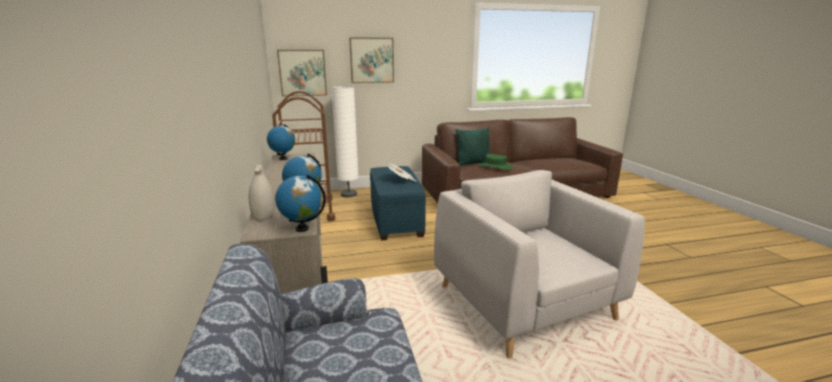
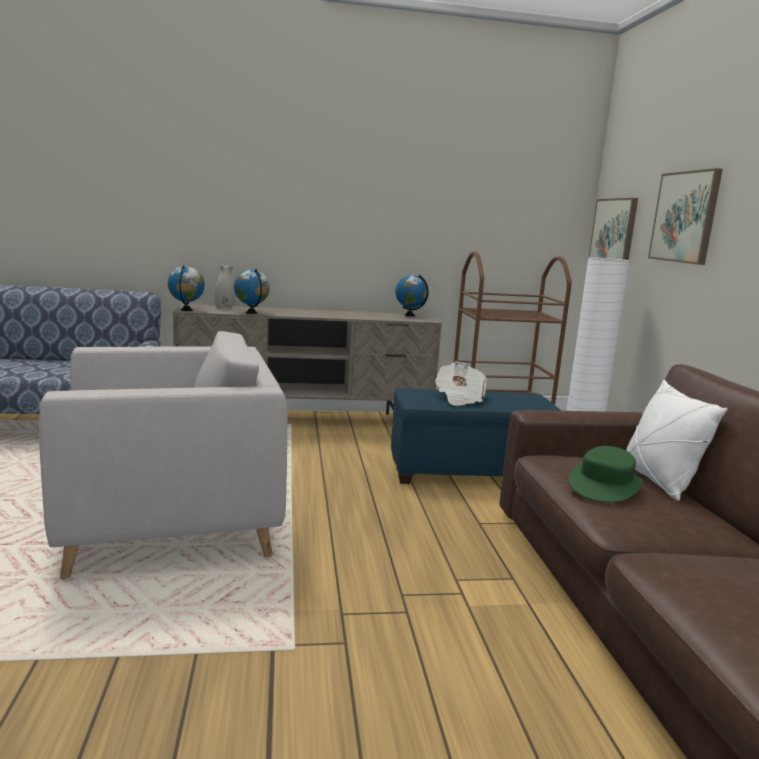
camera: 95 degrees right, 5 degrees down
(473, 163) = (657, 481): green pillow -> white pillow

